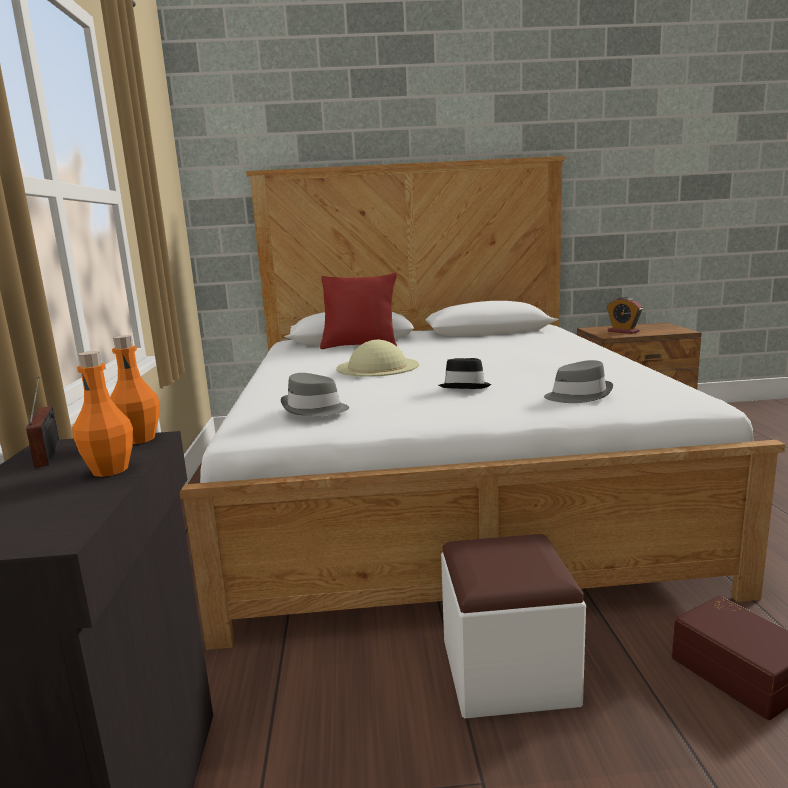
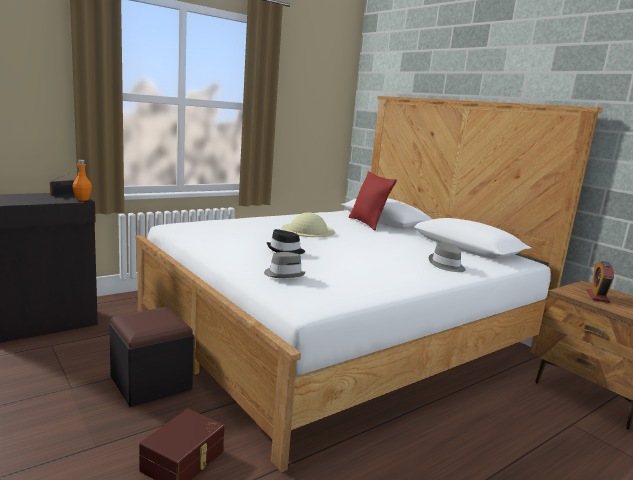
camera: 55 degrees right, 0 degrees up
(110, 470) = (47, 201): orange bottle -> none
(314, 409) = (205, 227): grey hat -> grey hat (446, 265)
(508, 672) = (151, 383): white ottoman -> black ottoman

